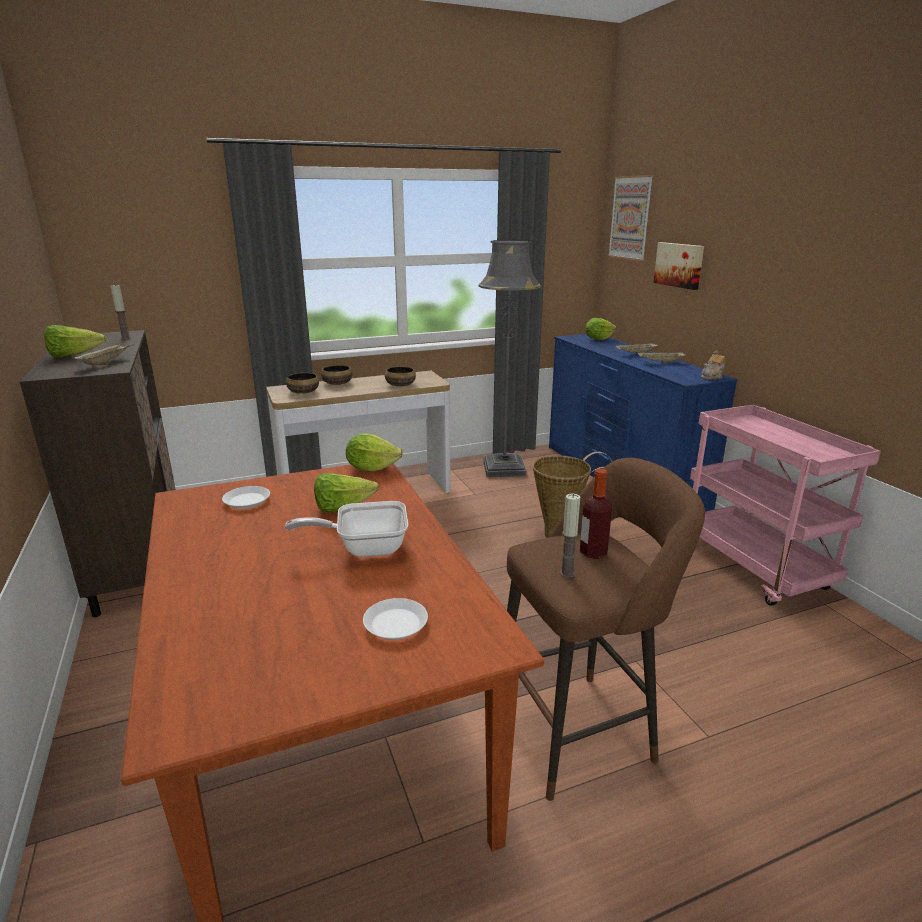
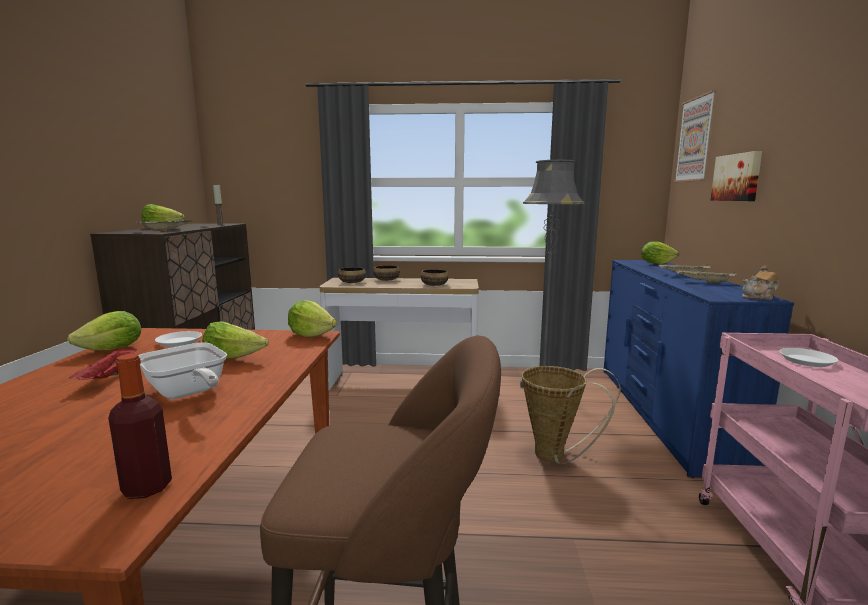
camera: 25 degrees right, 10 degrees down
(189, 523) = (113, 350): none -> lettuce
(254, 551) = (109, 377): none -> red tray
(364, 548) = (187, 393): frying pan -> frying pan turned 150 degrees counterclockwise
(395, 624) = (72, 470): white plate -> white plate (806, 361)
(567, 573) = (326, 467): candle -> none
(593, 552) = (392, 451): bottle -> bottle (147, 487)

